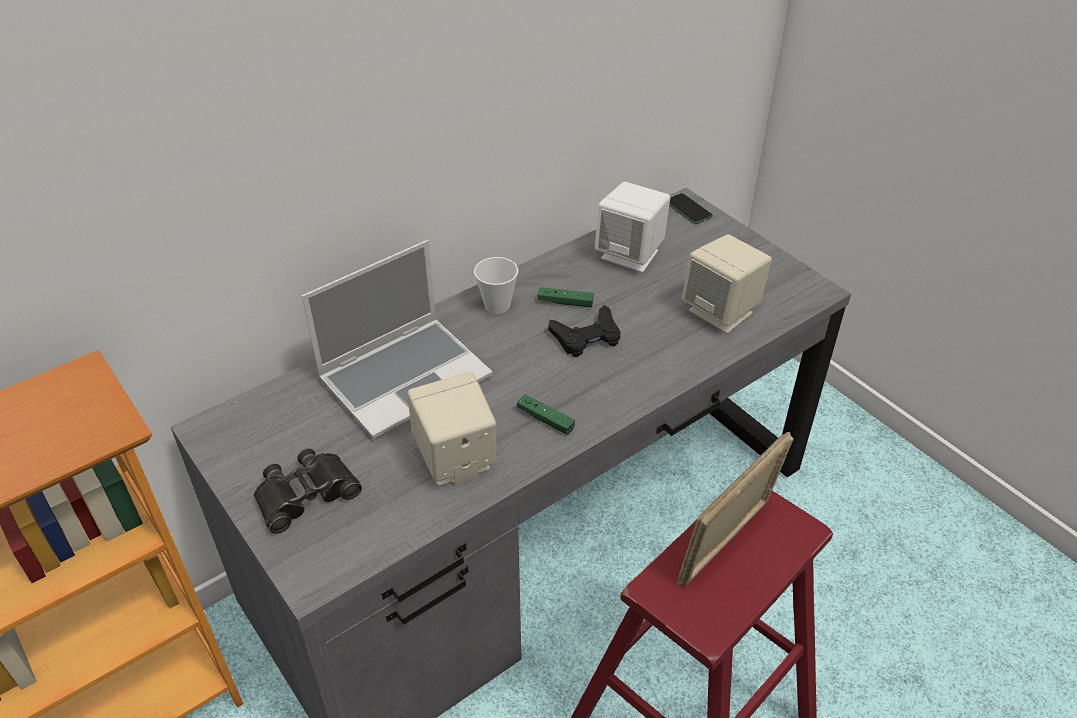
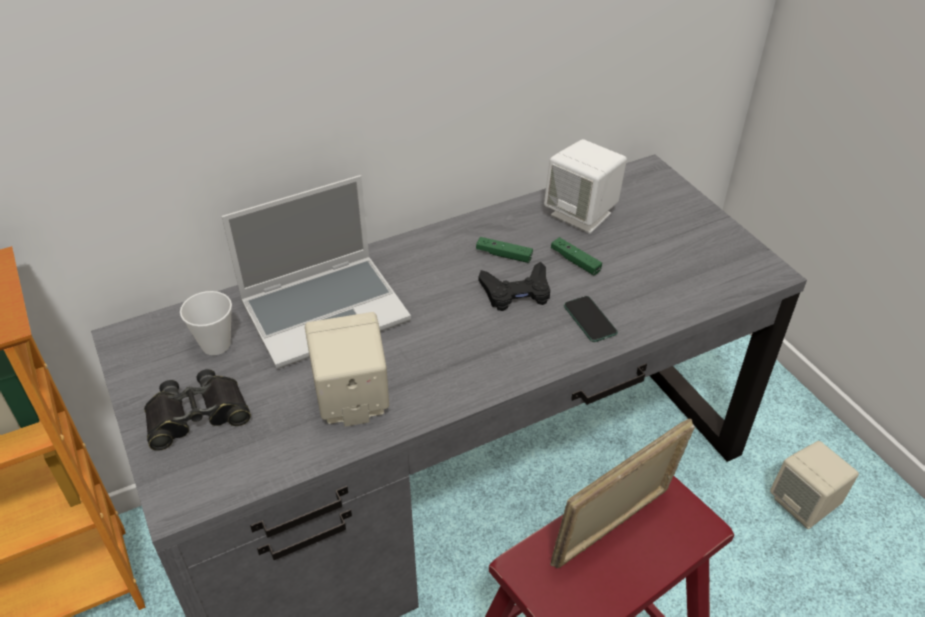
camera: 10 degrees right, 0 degrees up
(497, 306) = (435, 250): cup -> cup (216, 345)
(545, 419) = (453, 371): green game controller -> green game controller (575, 261)
(688, 210) = (652, 176): phone -> phone (590, 320)
(721, 312) = (663, 283): beige speaker -> beige speaker (804, 504)

